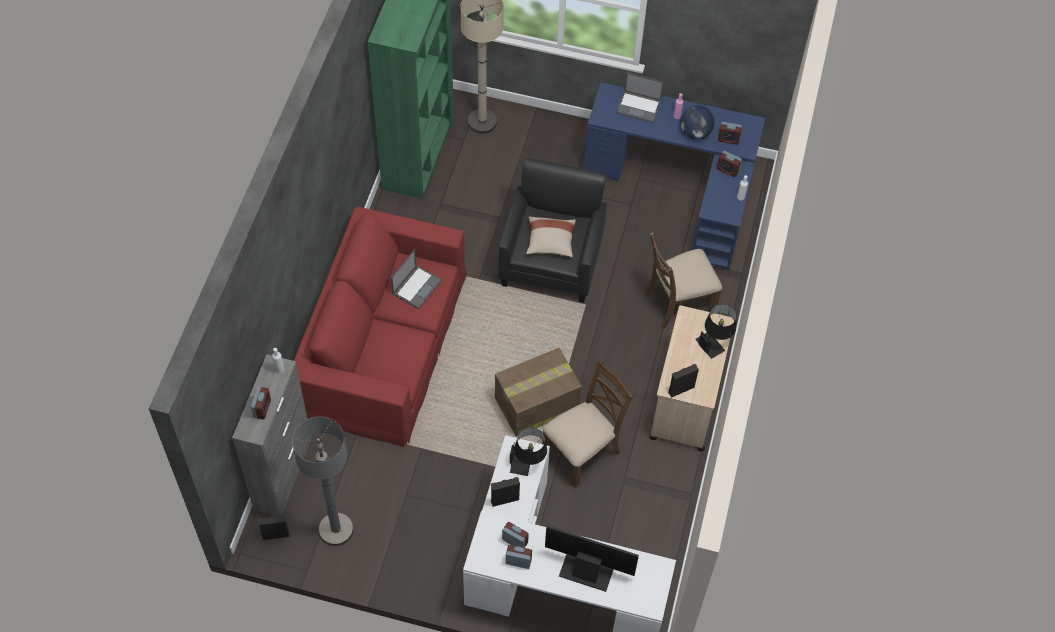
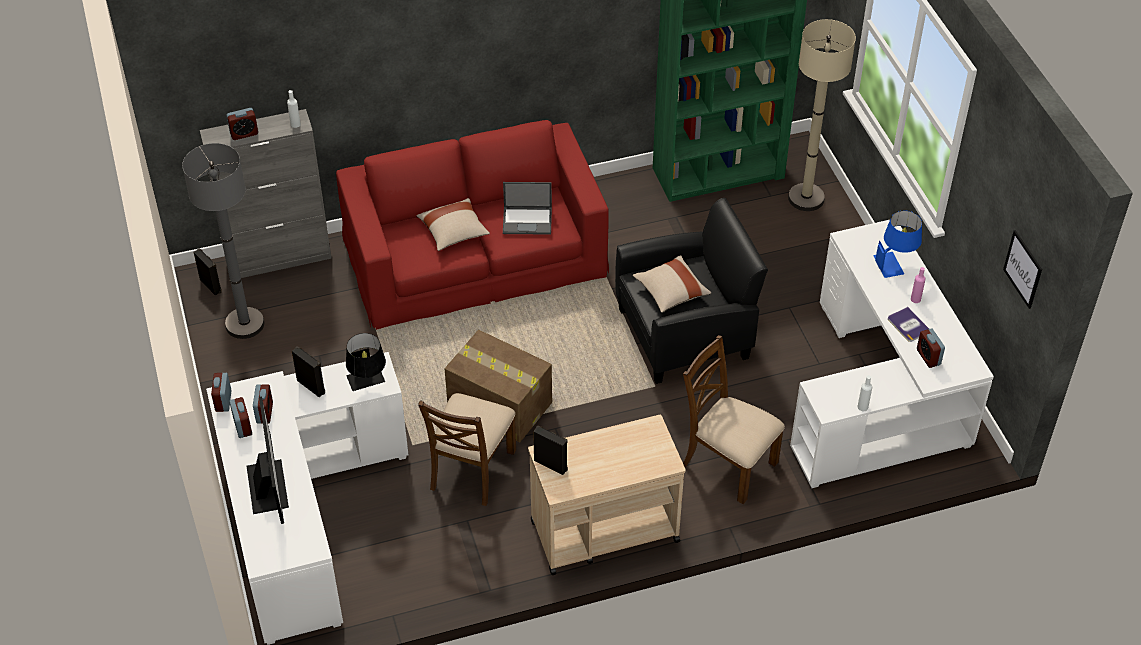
camera: 60 degrees right, 10 degrees down
(392, 338) = (454, 232): none -> beige pillow
(582, 451) = (471, 469): brown chair -> brown chair turned 90 degrees clockwise
(639, 106) = (895, 263): laptop -> blue table lamp
(681, 189) = (881, 396): blue desk -> white desk
(695, 133) = (908, 325): globe -> book
(715, 341) = (638, 466): black table lamp -> none
(727, 170) = (889, 379): alarm clock -> alarm clock (223, 401)
(757, 44) = (1023, 269): none -> picture

